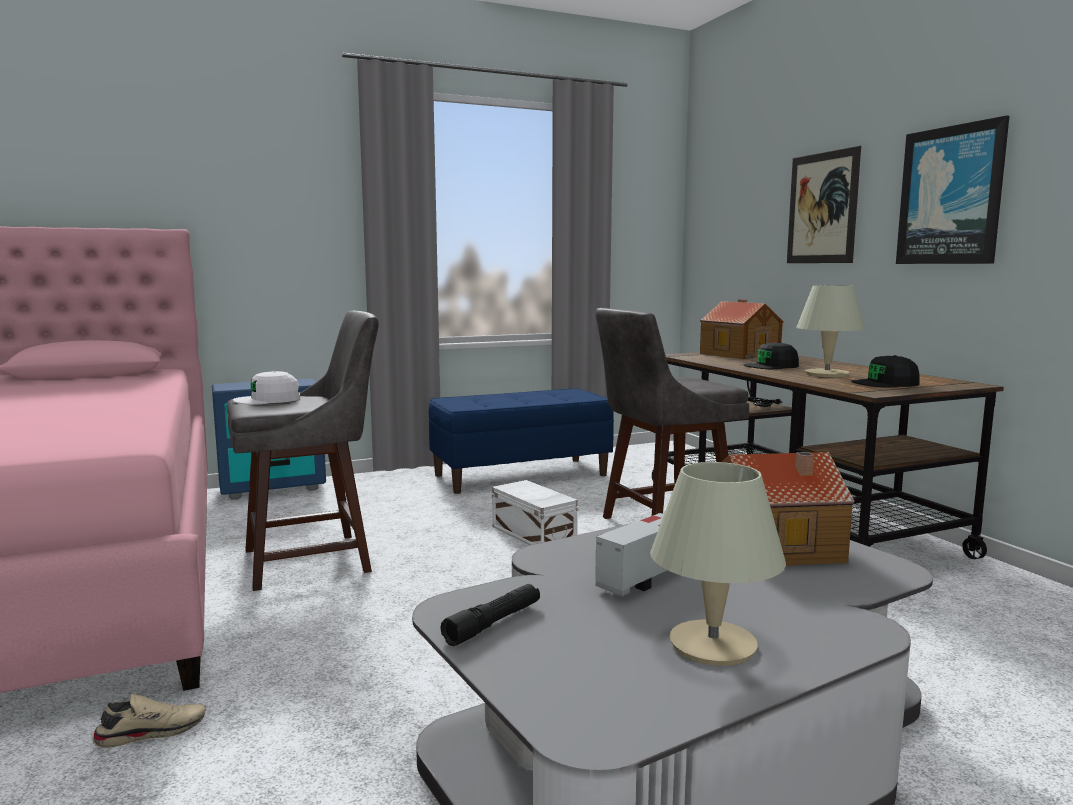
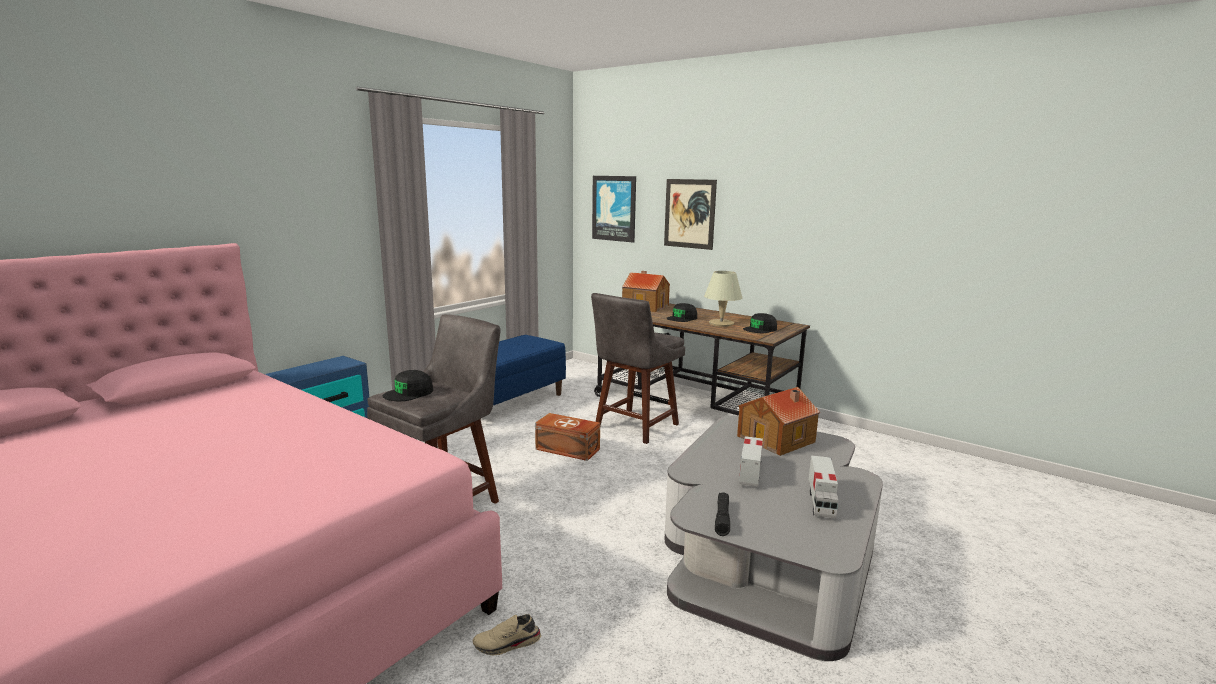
camera: 30 degrees left, 5 degrees up
(152, 731) = (507, 644): beige shoe -> beige shoe turned 135 degrees counterclockwise
(268, 399) = (409, 393): white cap -> black cap
(533, 535) = (568, 449): white storage box -> brown storage box
(713, 645) = (821, 501): beige table lamp -> toy truck
(950, 195) = (775, 218): picture -> picture (614, 208)

